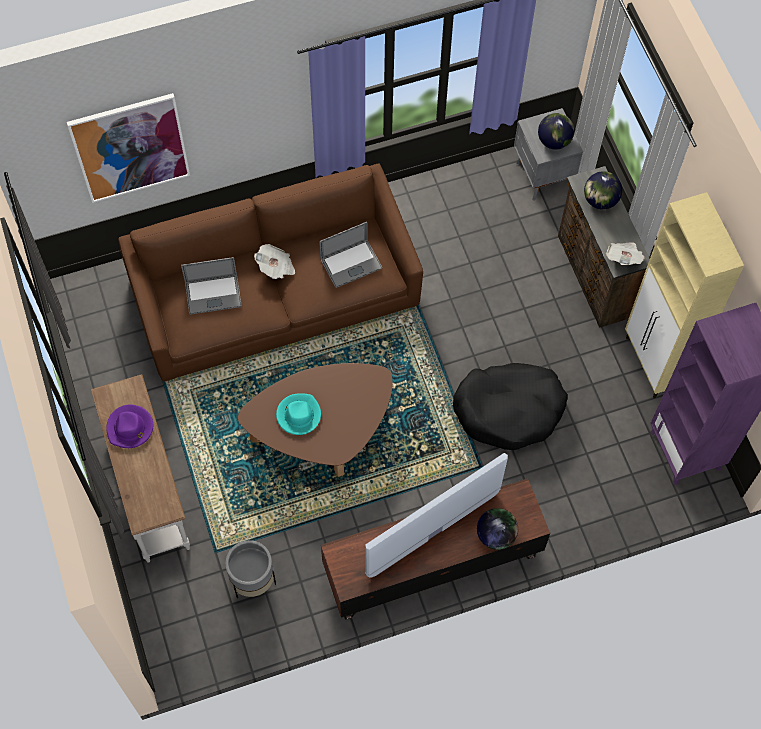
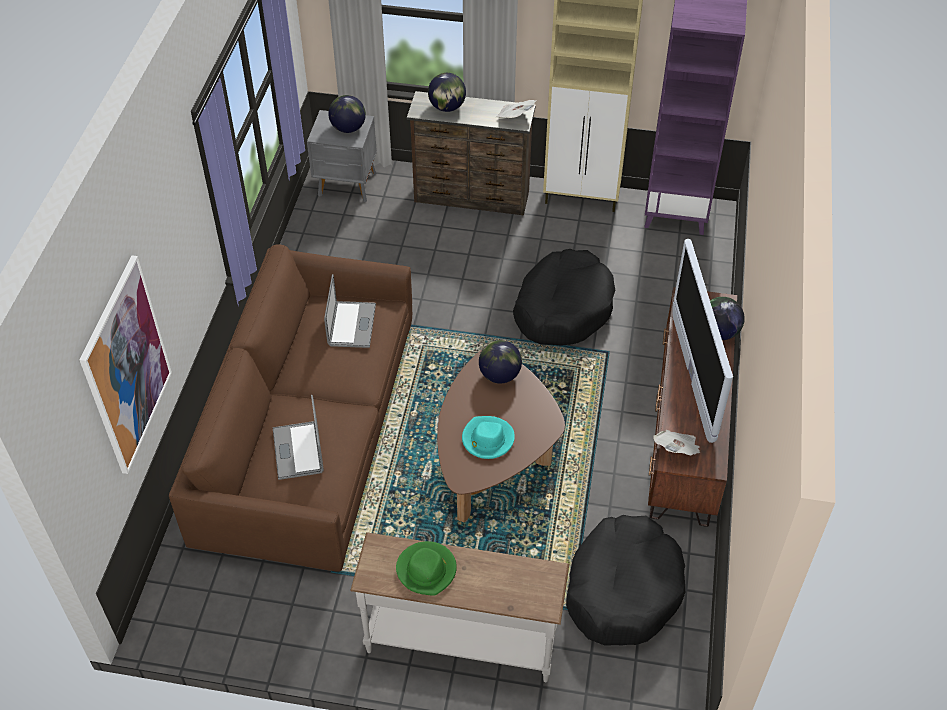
camera: 60 degrees left, 15 degrees down
(130, 428) = (427, 570): purple hat -> green hat
(213, 294) = (298, 450): laptop -> laptop turned 150 degrees clockwise
(252, 580) = (623, 589): grey planter -> black dog bed
(276, 267) = (307, 386): newspaper -> newspaper (677, 450)
(366, 393) = (499, 375): none -> globe

